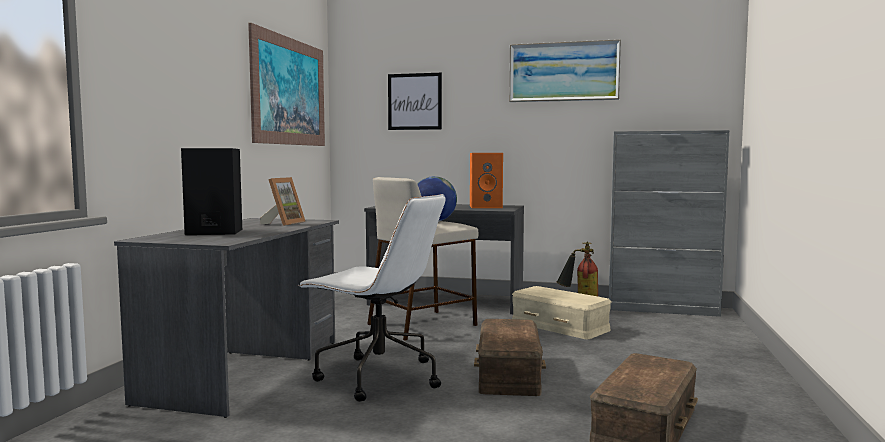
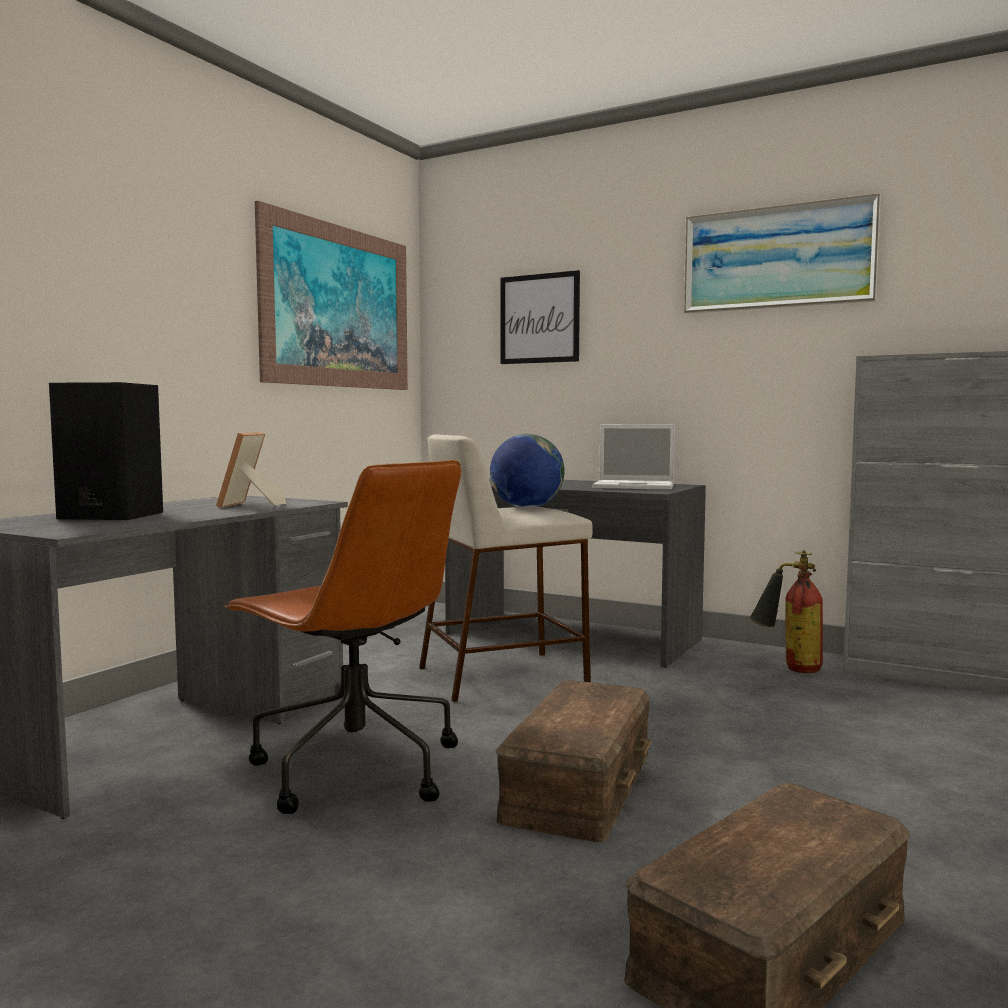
camera: 15 degrees right, 0 degrees up
(284, 223) = (249, 505): picture frame -> picture frame turned 150 degrees clockwise
(377, 377) = (353, 768): white office chair -> brown office chair
(486, 207) = (636, 486): orange speaker -> laptop
(560, 325) = (734, 696): beige storage box -> none

